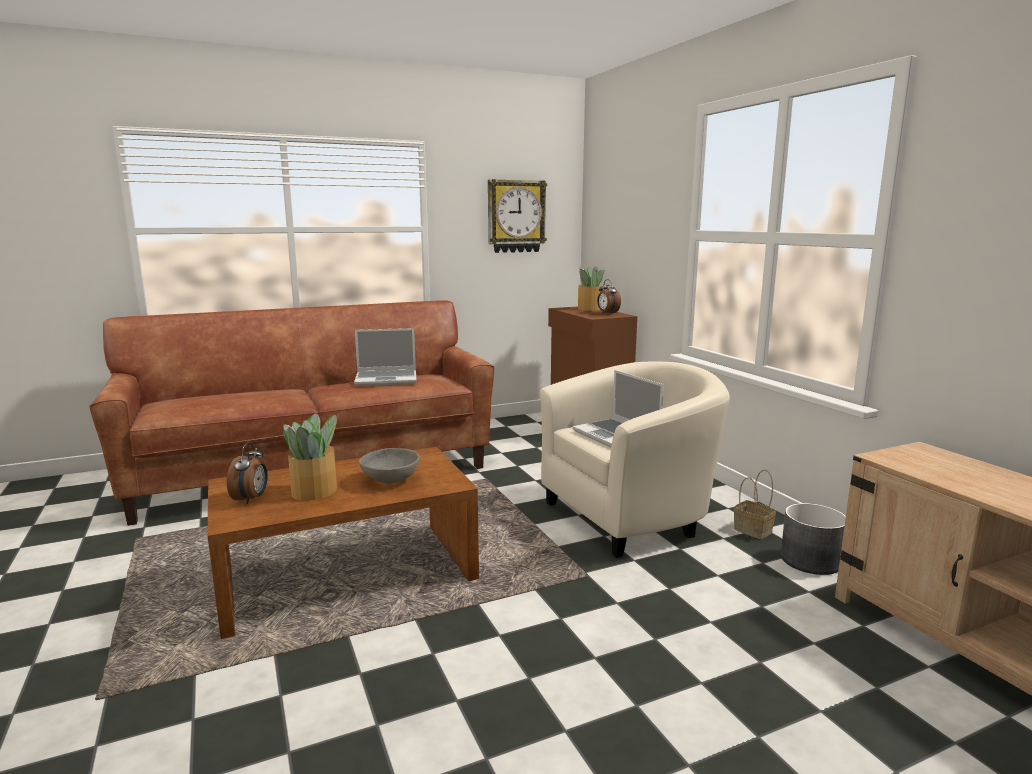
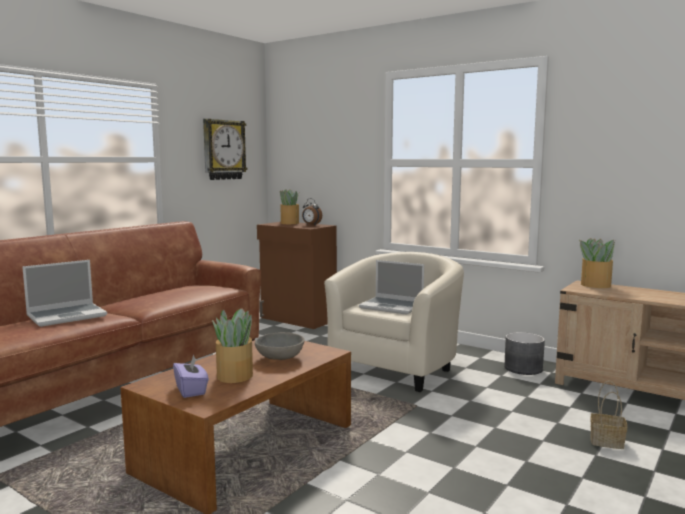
camera: 30 degrees left, 5 degrees down
(251, 499) = (191, 390): alarm clock -> purple tissue box
(387, 379) = (171, 291): laptop -> laptop (67, 316)
(751, 530) = (475, 360): basket -> basket (605, 442)
(937, 455) = (595, 285): none -> potted plant

